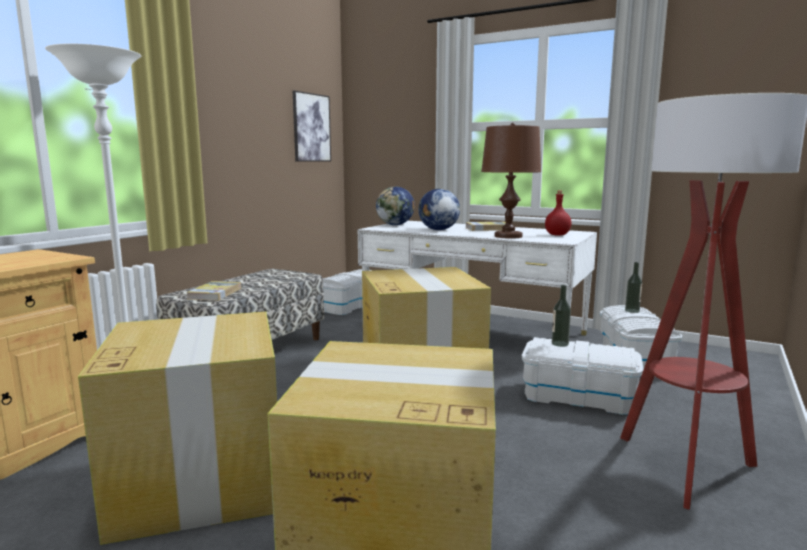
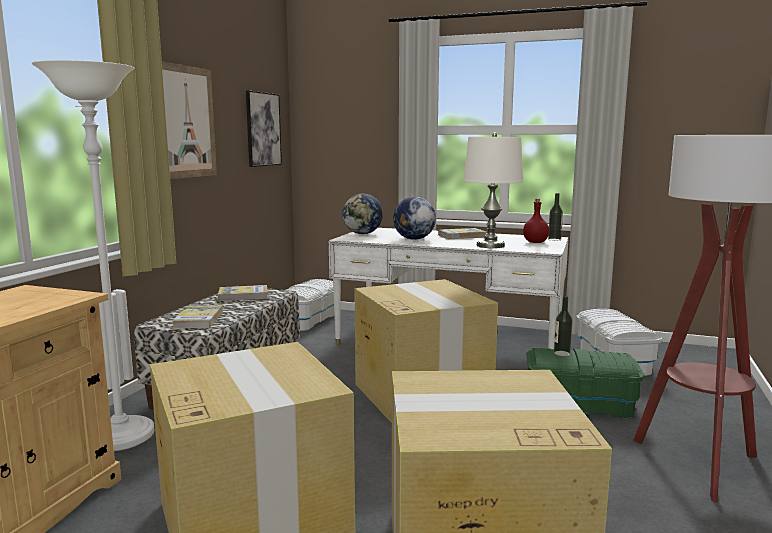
camera: 10 degrees left, 0 degrees up
(226, 116) = (186, 122): none -> picture
(270, 276) = (243, 295): none -> book
(508, 236) = (490, 245): brown table lamp -> white table lamp
(578, 397) = (579, 403): white storage box -> green storage box
(632, 311) = (609, 314): bottle -> bottle (554, 239)

